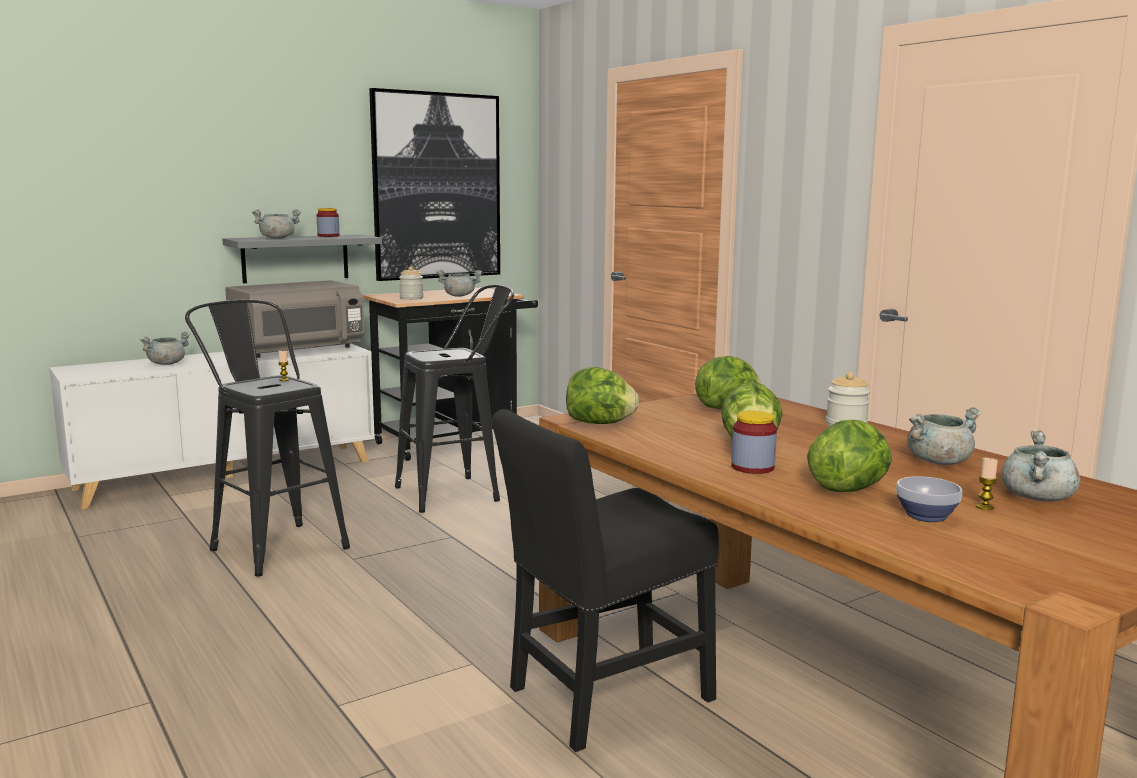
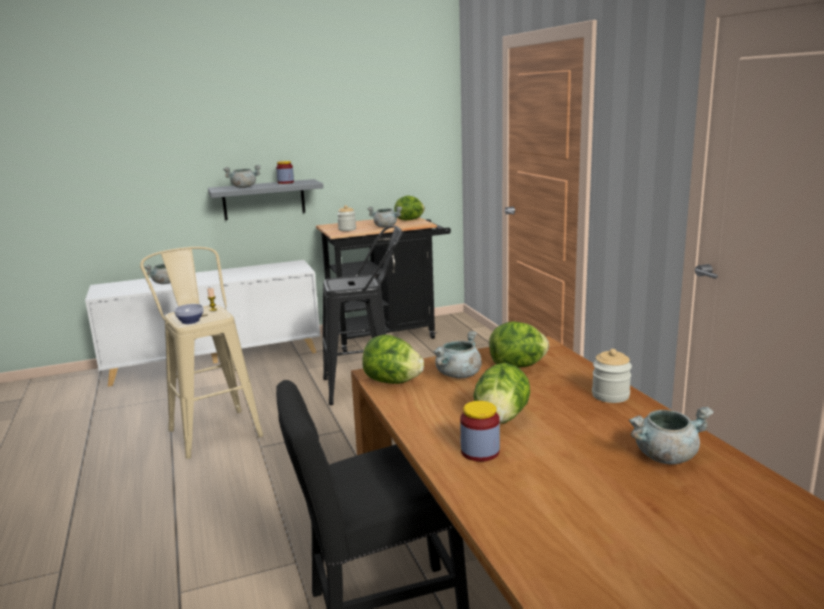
camera: 15 degrees right, 5 degrees up
(273, 545) = (212, 429): black stool -> beige stool
(298, 351) = (263, 271): grey microwave -> none
(437, 186) = (374, 138): picture -> none
(849, 489) = (548, 492): lettuce -> lettuce (410, 220)
(927, 517) = (596, 544): bowl -> bowl (190, 321)
(984, 507) = (666, 534): candle -> none
(1037, 498) = (732, 525): grey cooking pot -> grey cooking pot (458, 375)

